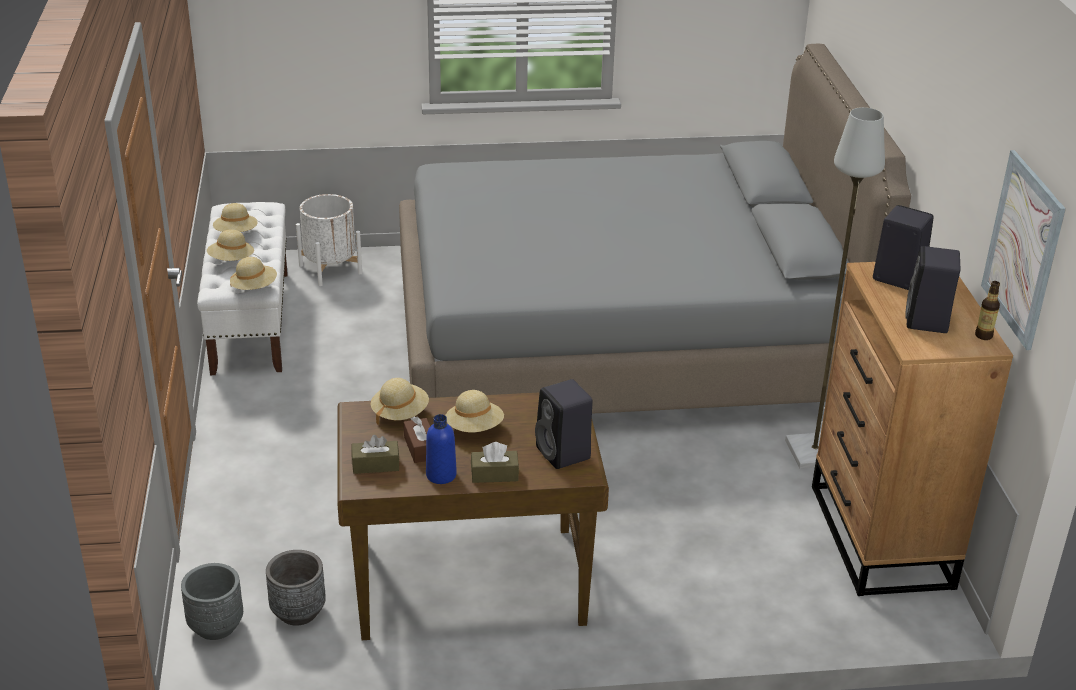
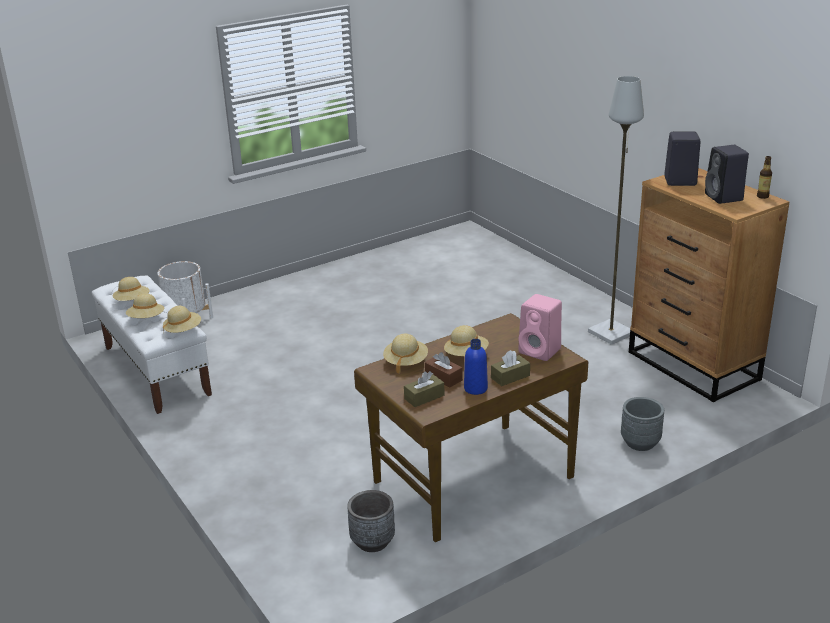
camera: 25 degrees left, 5 degrees down
(216, 626) = (320, 574): grey planter -> grey planter (640, 443)
(564, 454) = (541, 351): black speaker -> pink speaker
(620, 340) = (431, 306): grey bed -> none
(1023, 249) = (780, 130): picture -> none

